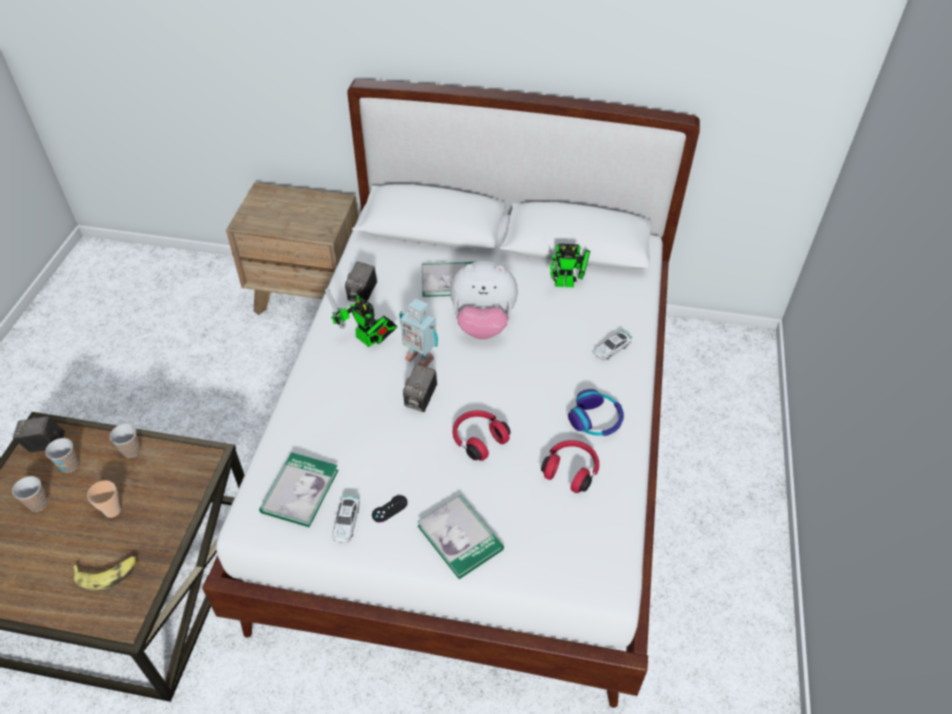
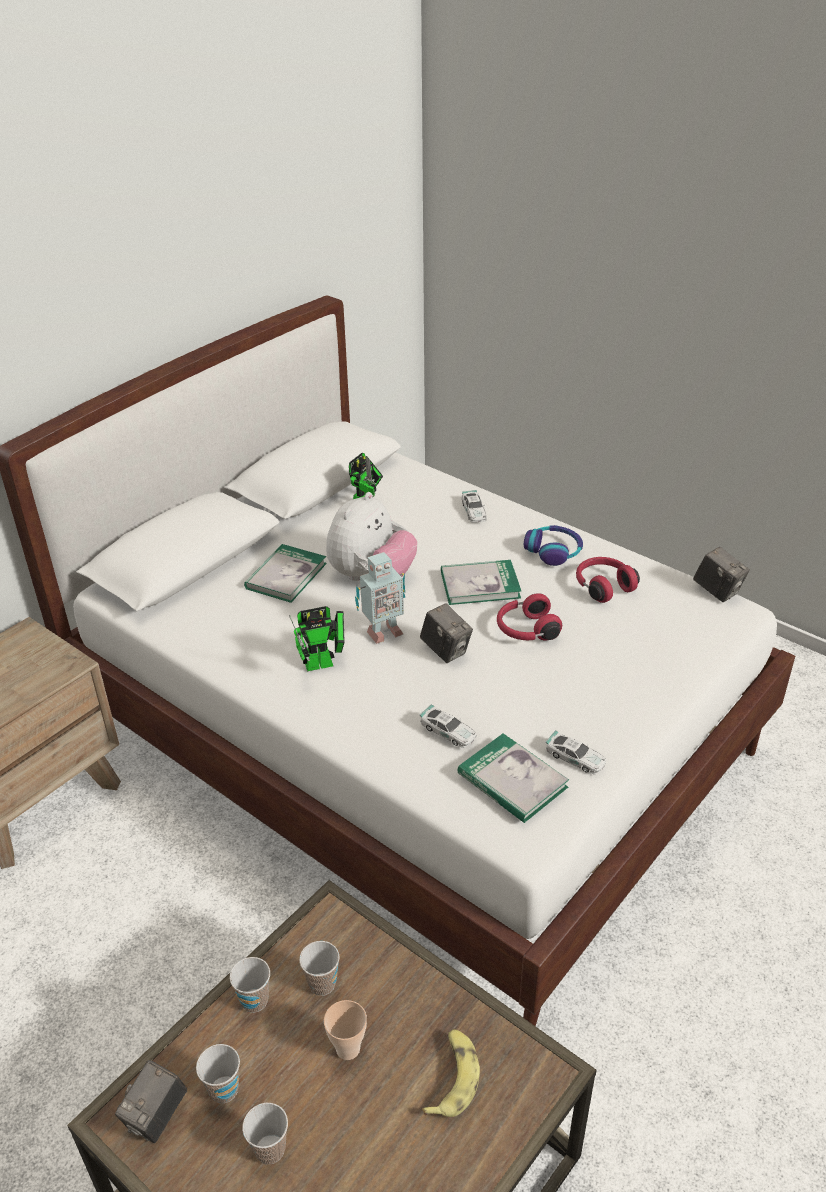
camera: 60 degrees left, 10 degrees down
(154, 477) = (322, 984): none -> cup
(332, 435) = (448, 731): none -> toy car
(362, 295) = (244, 646): camera -> camera (717, 591)
(389, 509) = (577, 719): black game controller -> none
(460, 537) = (642, 681): book -> book (480, 585)

